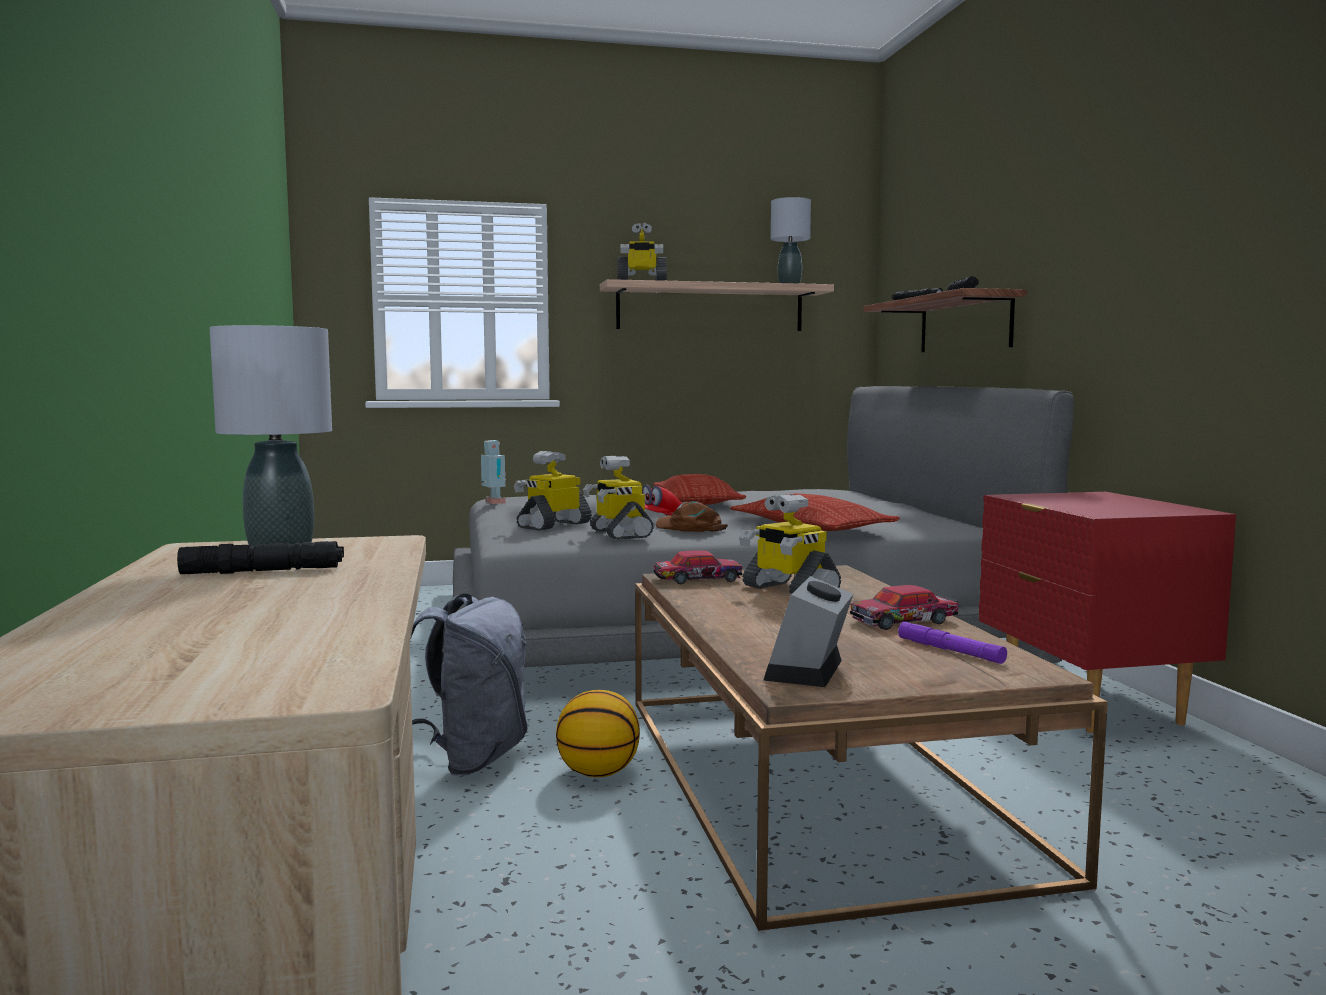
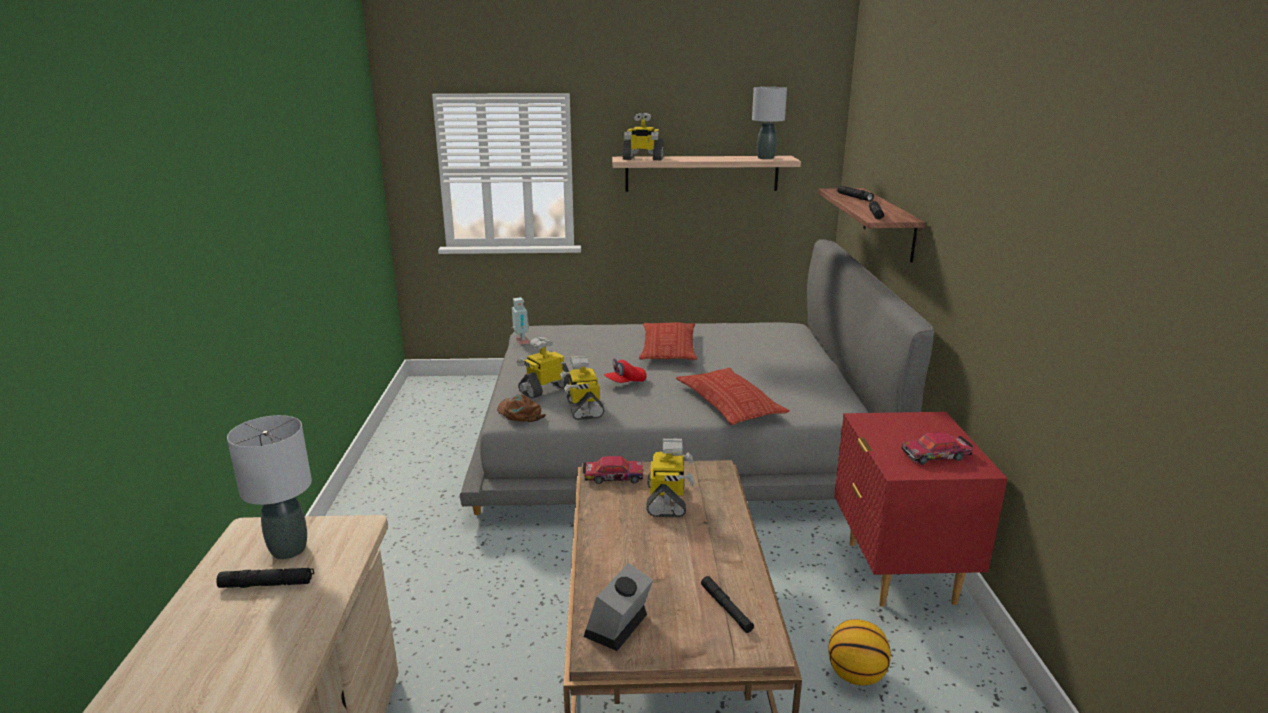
camera: 10 degrees right, 15 degrees up
(469, 760) = (456, 589): grey backpack -> none
(598, 773) = (530, 612): basketball -> basketball (855, 675)
(689, 528) = (637, 401): brown cap -> brown cap (519, 413)
(788, 590) = (667, 501): toy robot -> toy robot turned 150 degrees counterclockwise
(904, 621) = (720, 560): toy car -> toy car (936, 455)
(950, 650) = (726, 608): purple flashlight -> black flashlight

